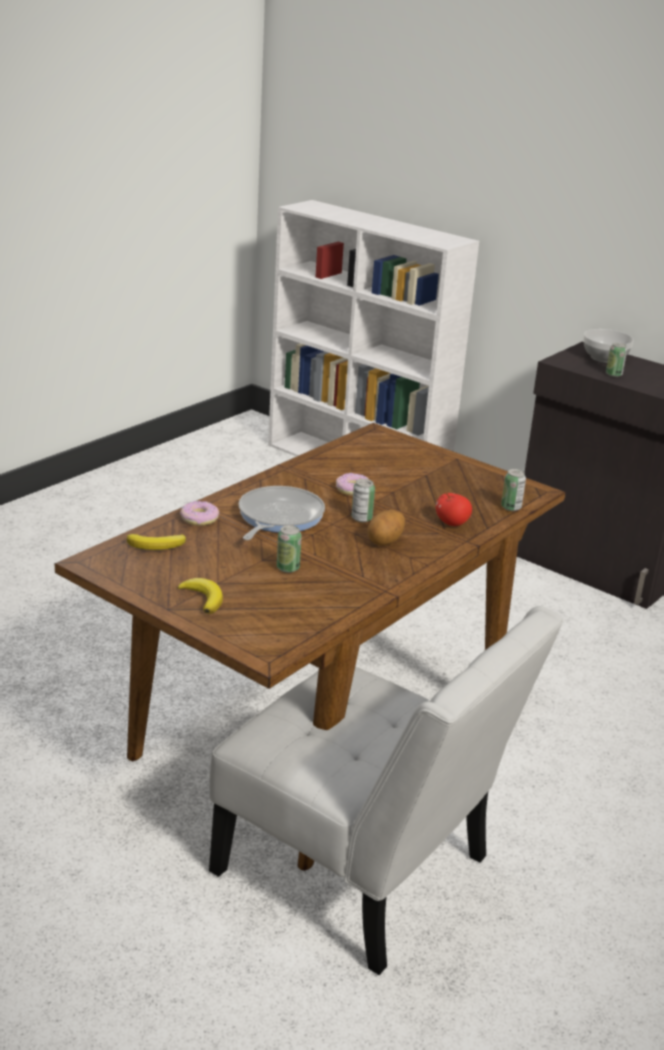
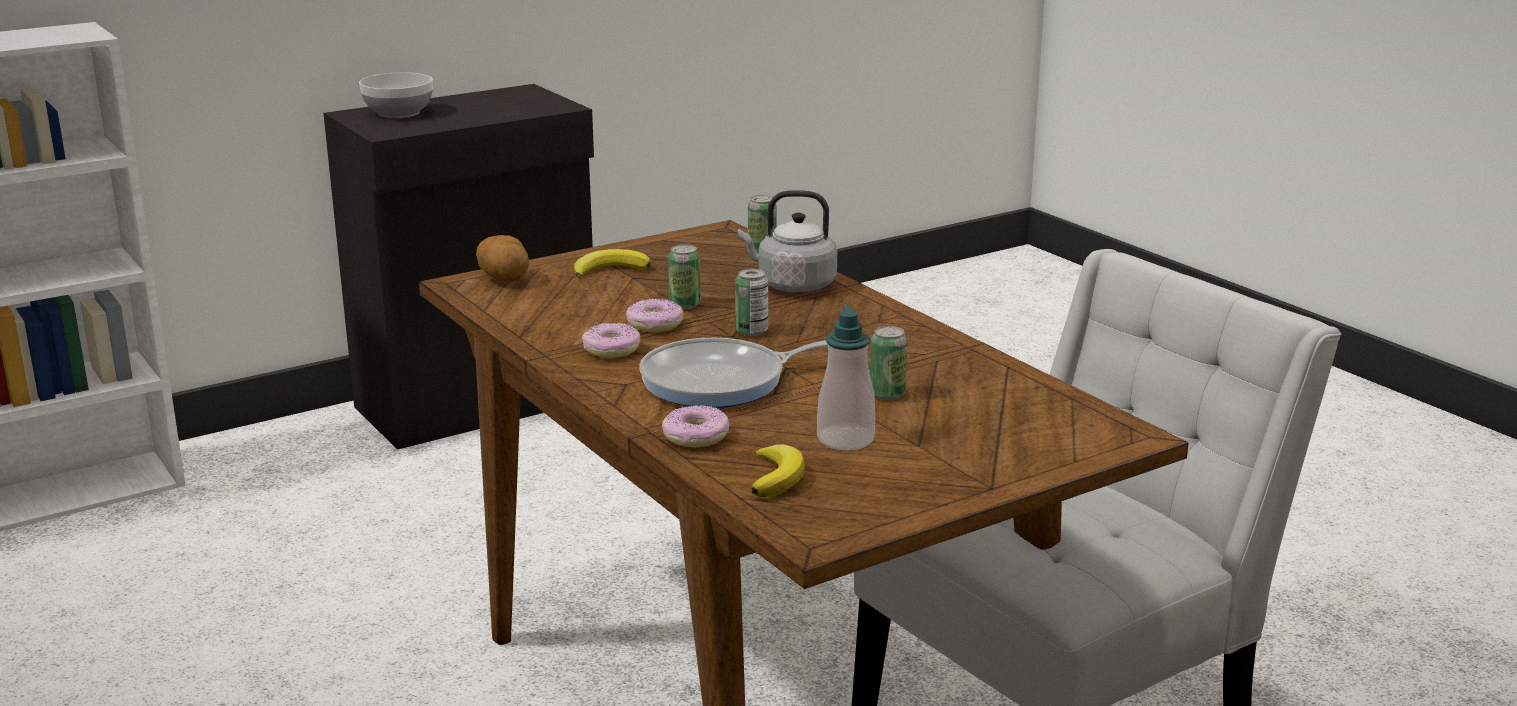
camera: 70 degrees left, 5 degrees down
(203, 598) = (964, 459): banana -> banana (610, 269)
(215, 560) = (845, 439): none -> soap dispenser
(278, 518) = (721, 382): frying pan -> frying pan turned 60 degrees counterclockwise
(306, 483) = (611, 349): none -> donut
(385, 542) = (829, 327): potato -> potato (505, 279)
(452, 523) = (792, 285): apple -> grey kettle
(613, 374) = (460, 118): can -> can (684, 305)

